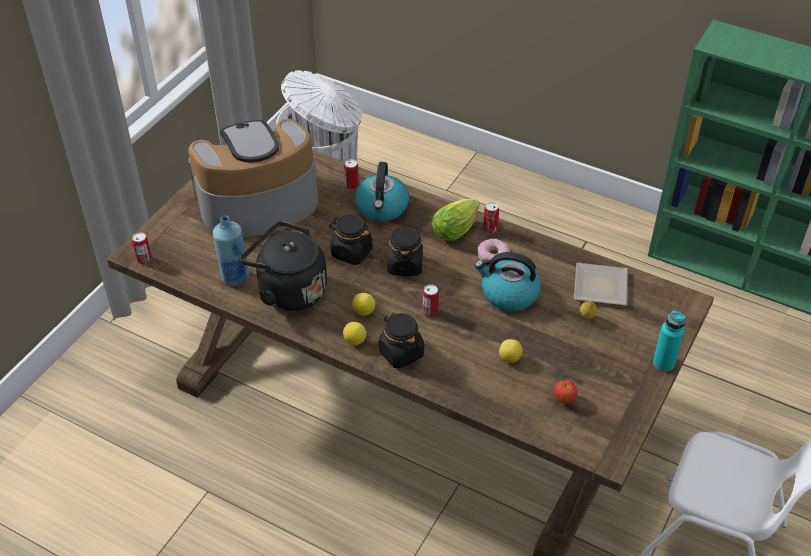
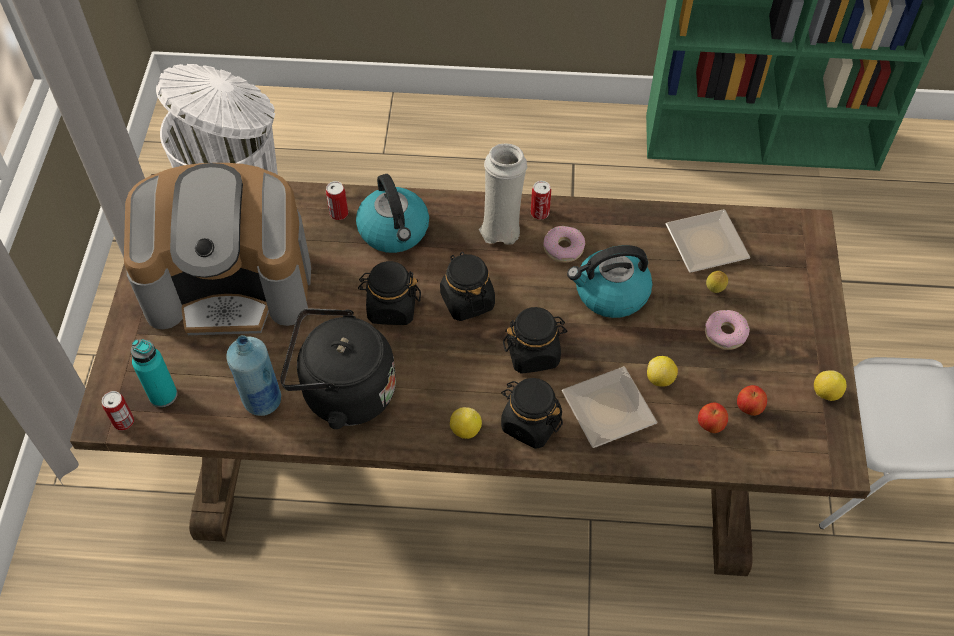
camera: 25 degrees left, 10 degrees up
(257, 204) = (231, 283): coffee machine -> coffee machine turned 135 degrees counterclockwise
(363, 311) = (453, 385): lemon -> lemon (825, 393)
(430, 312) = (533, 353): can -> black jar
(457, 229) = (501, 228): lettuce -> white vase
(458, 365) = (607, 412): none -> plate
(528, 399) = (710, 425): none -> apple
(577, 347) = (725, 333): none -> donut
(663, 363) = (827, 316): turquoise bottle -> turquoise bottle (163, 395)

